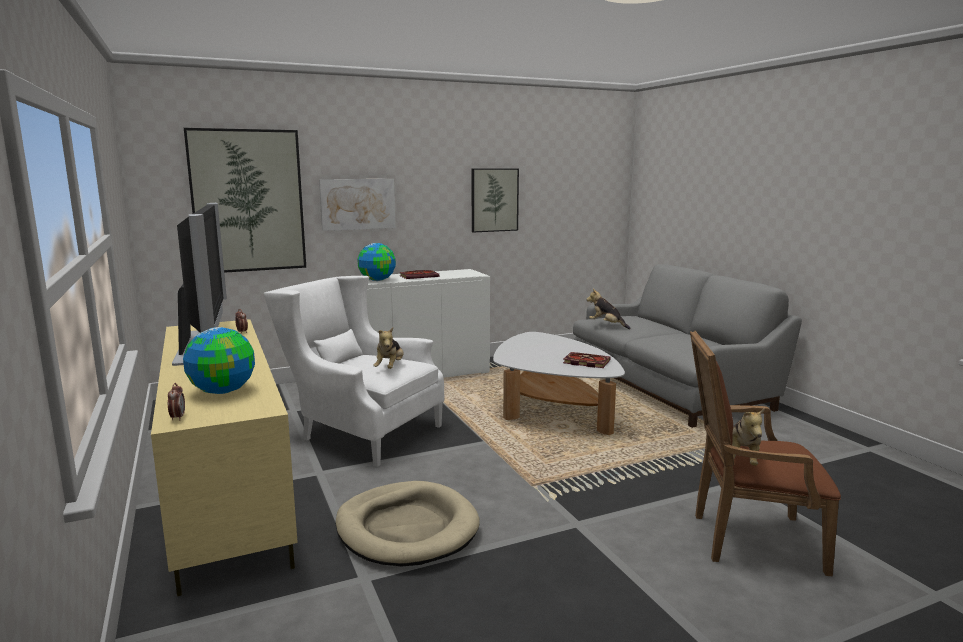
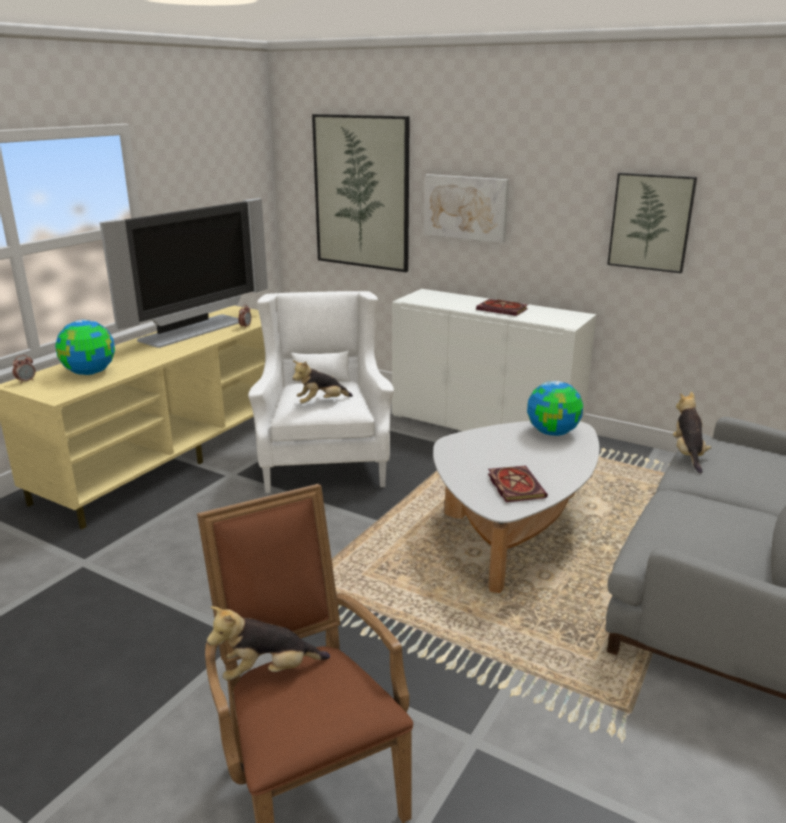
camera: 55 degrees right, 10 degrees up
(377, 280) = (451, 303): globe -> globe (553, 432)
(407, 528) = (169, 550): beige dog bed -> none

